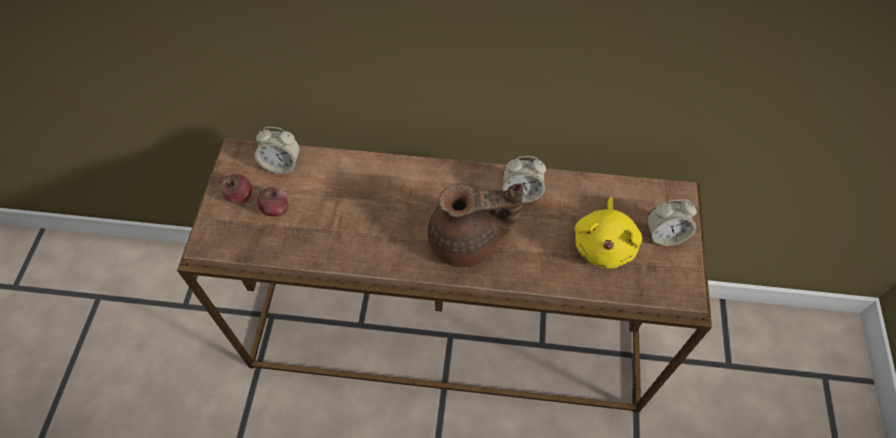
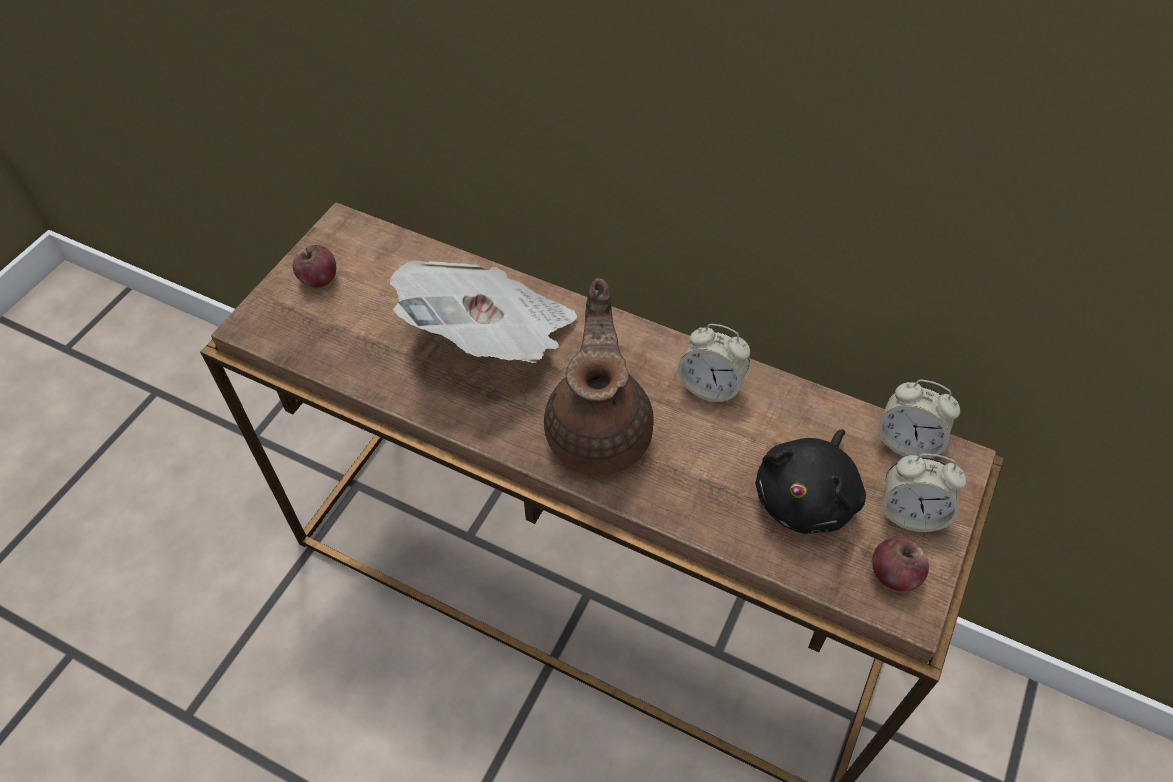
camera: 20 degrees right, 5 degrees down
(276, 208) = (357, 309): apple -> apple (894, 574)
(282, 164) = (392, 254): alarm clock -> alarm clock (907, 442)
(374, 202) = (492, 338): none -> newspaper
(467, 242) = (600, 431): brown teapot -> brown teapot turned 105 degrees counterclockwise
(604, 244) = (807, 497): yellow plush toy -> black plush toy

